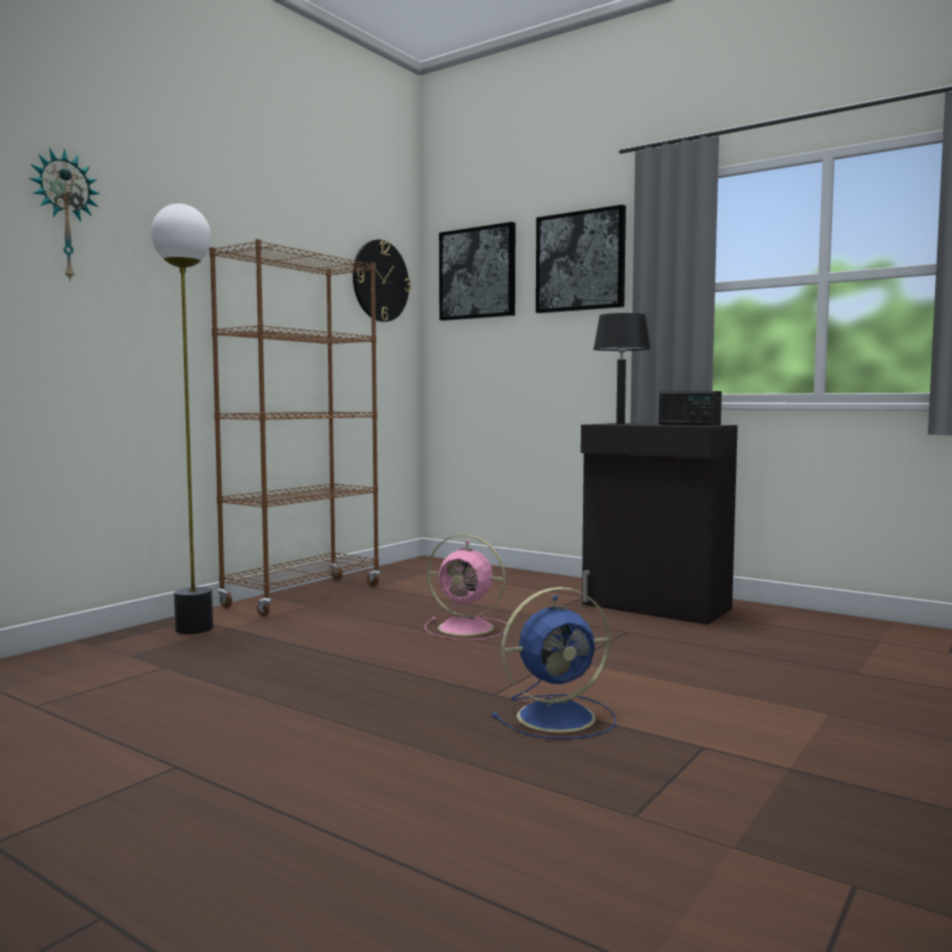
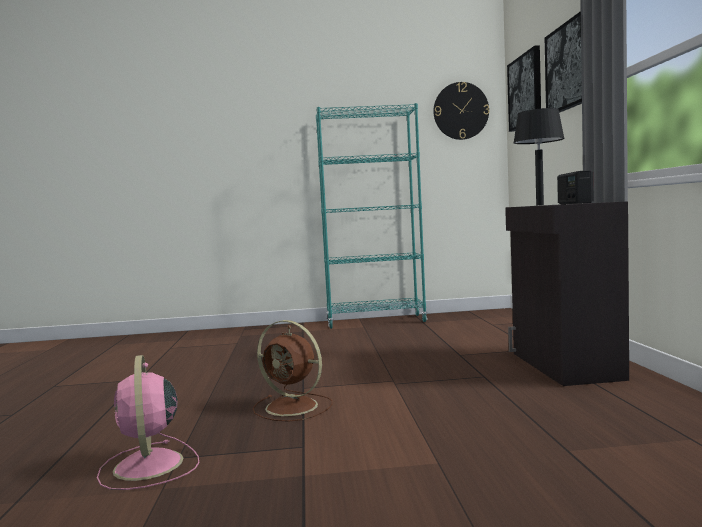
camera: 50 degrees right, 0 degrees up
(64, 216) = (233, 116): wall clock -> none
(193, 628) = (291, 329): floor lamp -> none
(303, 596) = (376, 322): brown bookcase -> turquoise bookcase
(468, 628) = (398, 353): pink fan -> pink fan (148, 466)
(559, 716) = (293, 407): blue fan -> brown fan

